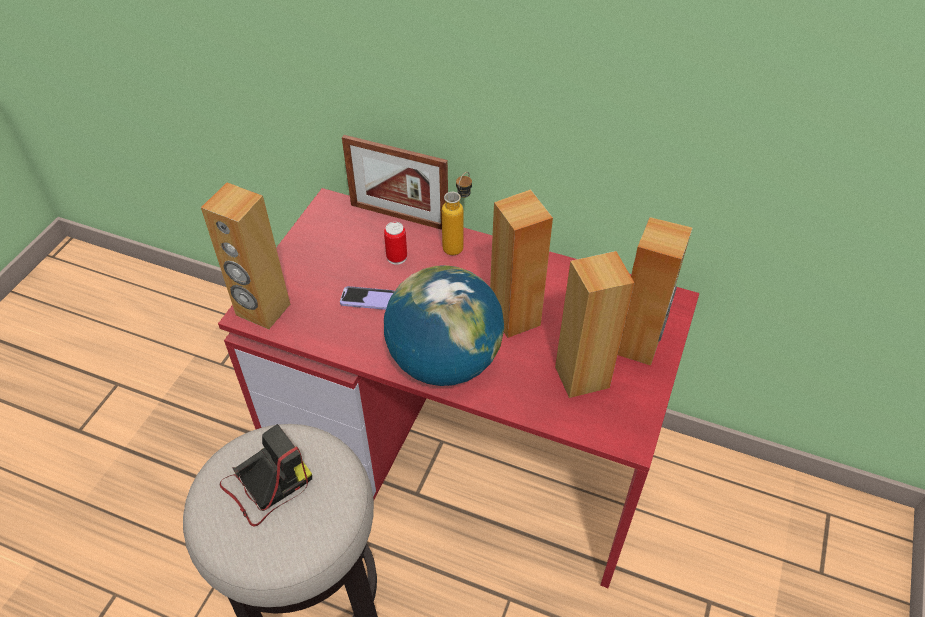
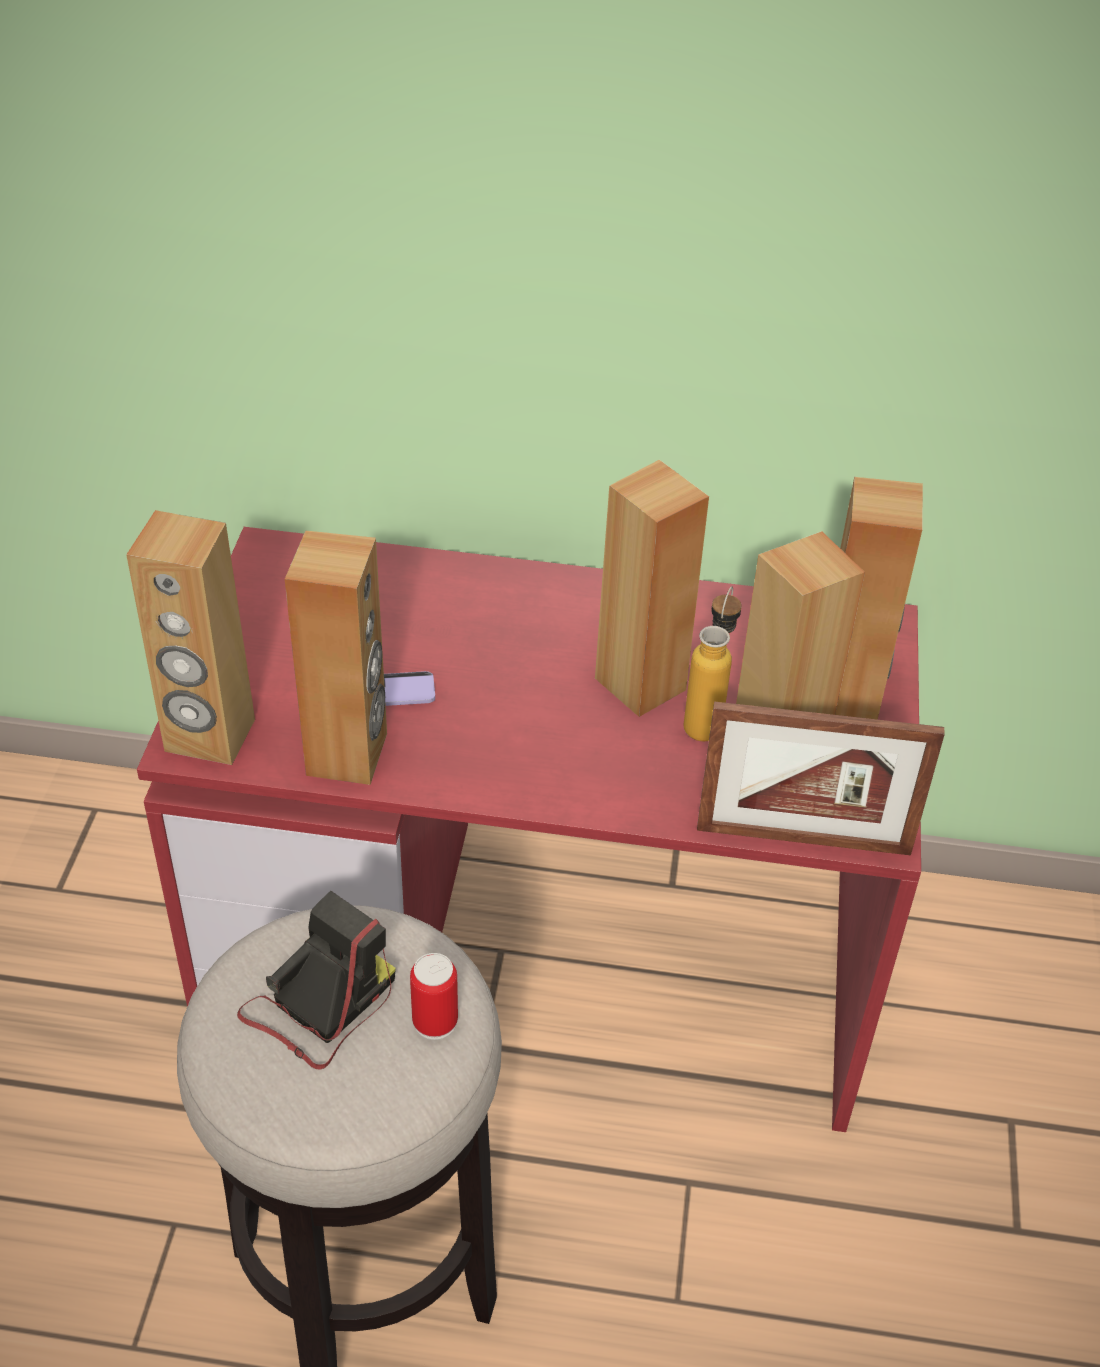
camera: 15 degrees left, 5 degrees down
(334, 333) = (348, 754): none -> brown speaker
(397, 257) = (413, 619): can -> can (435, 1021)
(399, 216) = (395, 555): picture frame -> picture frame (803, 839)
(444, 361) = (548, 768): globe -> none
(458, 243) = (509, 584): bottle -> bottle (707, 718)

